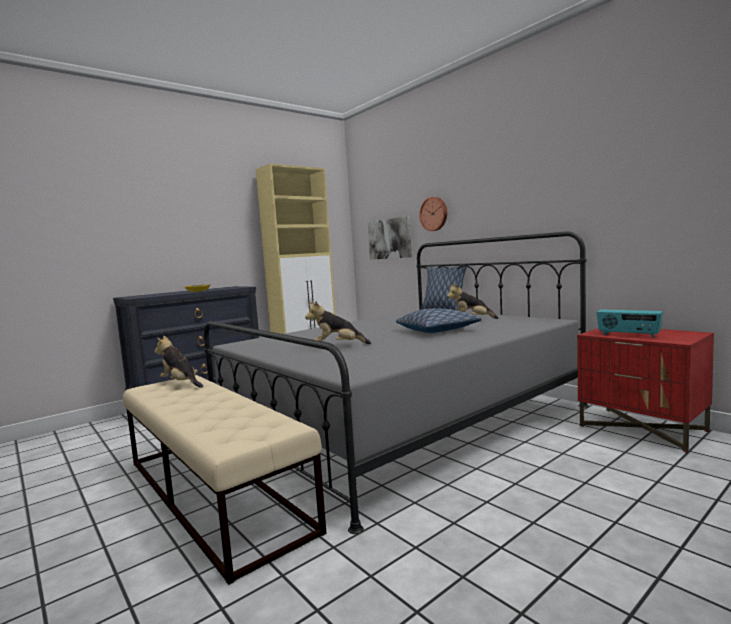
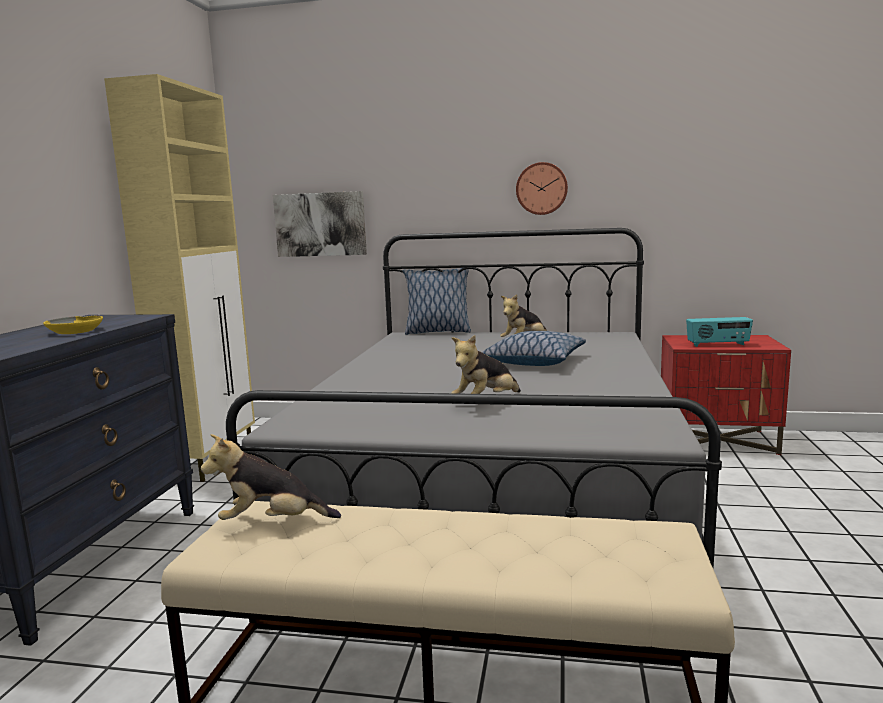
camera: 40 degrees left, 5 degrees up
(434, 214) = (411, 191): wall clock -> wall clock (541, 188)

